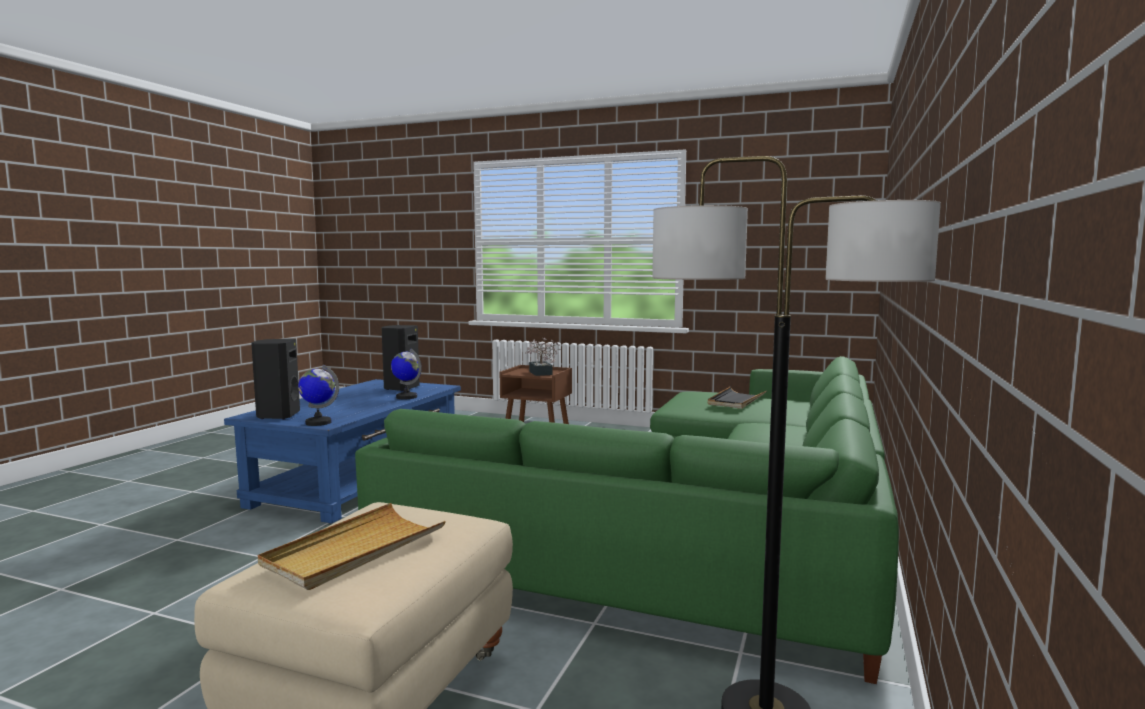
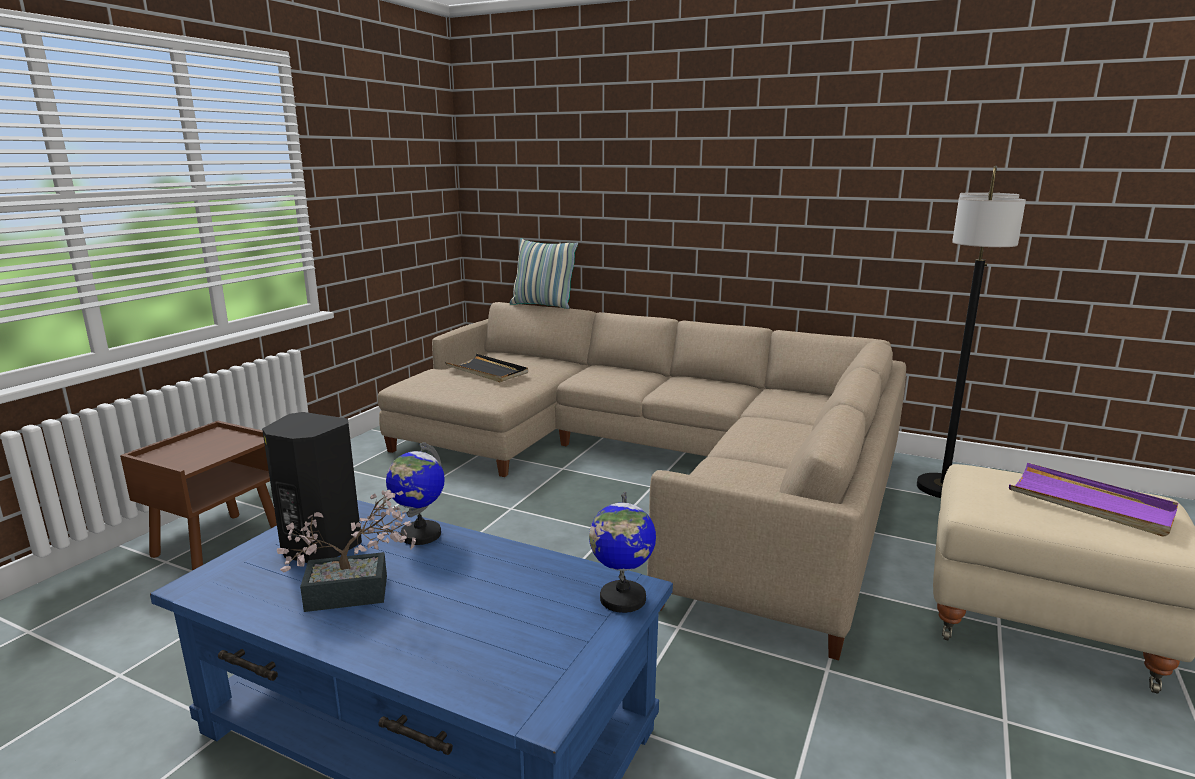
camera: 85 degrees left, 10 degrees up
(277, 416) = (551, 663): black speaker -> none
(354, 550) = (1090, 504): beige tray -> purple tray
(541, 373) = (223, 445): potted plant -> potted plant (358, 592)
(714, 521) = (653, 465): green sofa -> beige sofa
(849, 364) = (543, 305): none -> pillow

